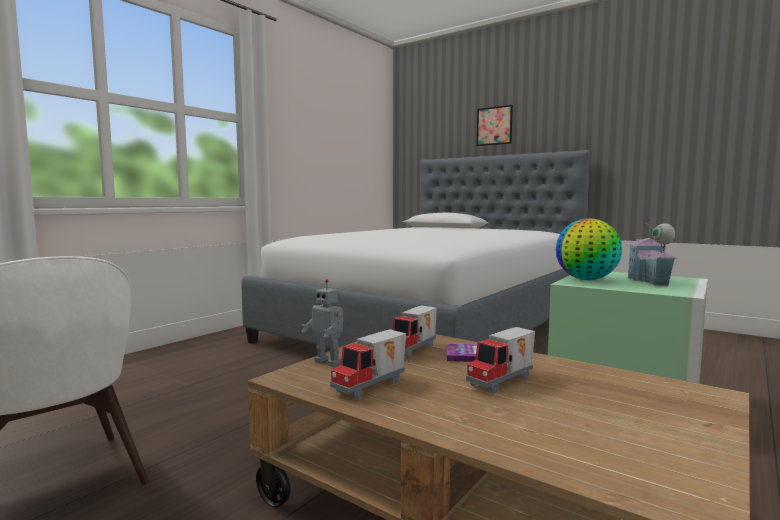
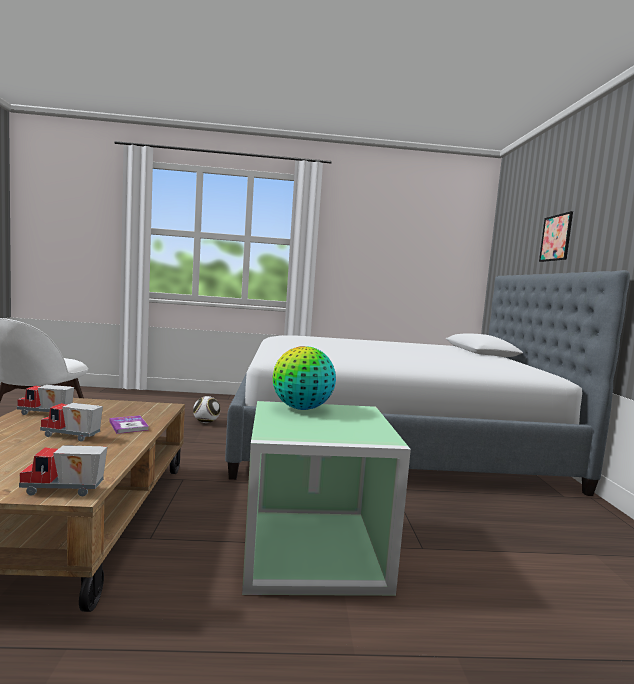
camera: 50 degrees right, 0 degrees up
(261, 372) = (206, 422): none -> football
(329, 362) = (86, 402): toy robot -> none
(414, 351) = (126, 413): toy truck -> toy truck (63, 491)
(649, 281) = (334, 426): toy house -> none

